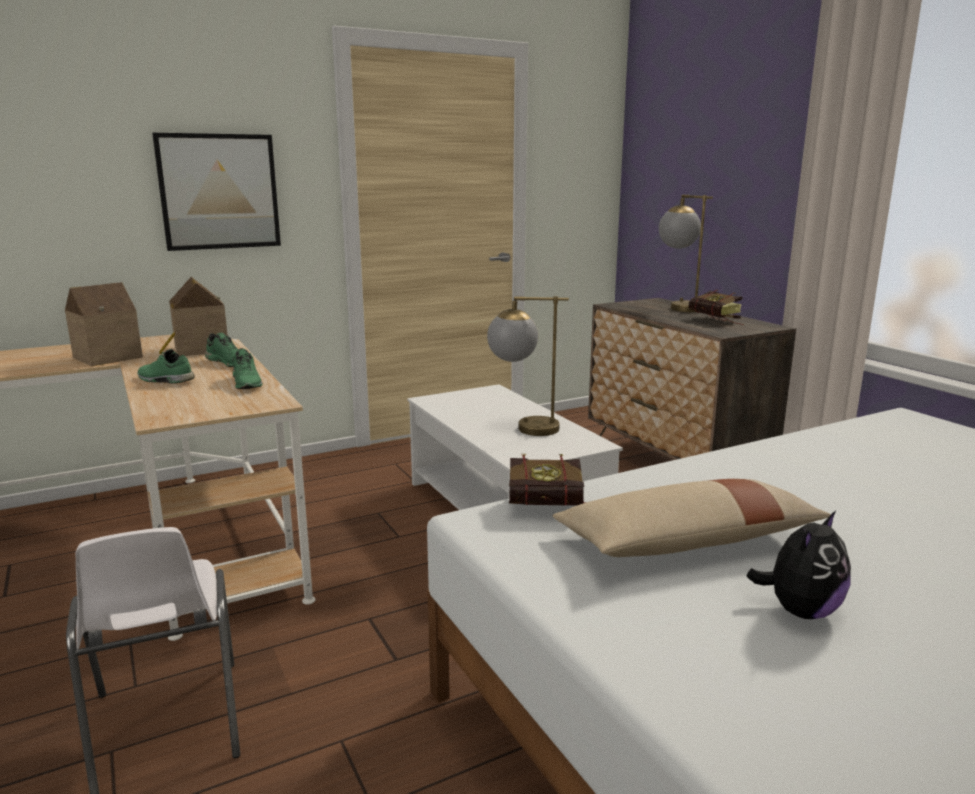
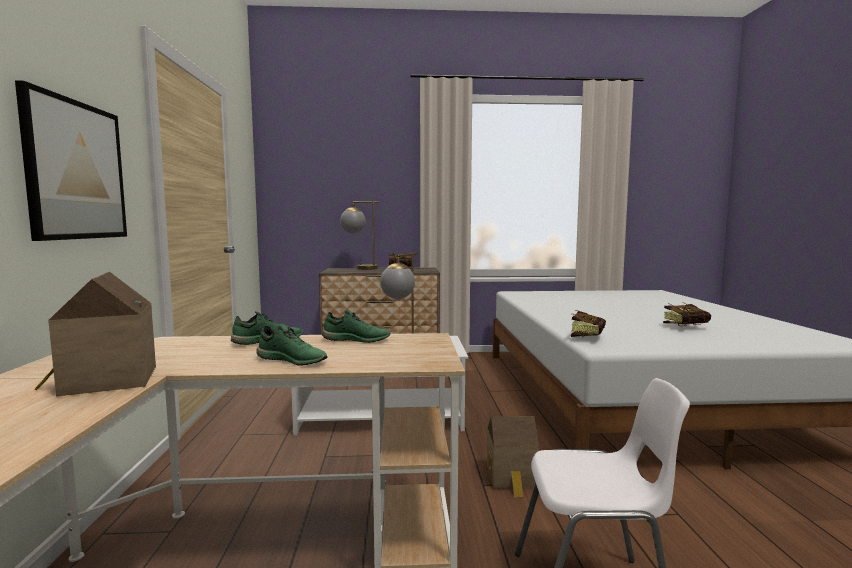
camera: 65 degrees left, 10 degrees down
(164, 380) = (293, 360): green shoe -> green shoe turned 120 degrees counterclockwise
(198, 349) = (177, 348): toy house -> toy house (512, 478)
(686, 542) = (630, 328): beige pillow -> none
(800, 611) = (689, 327): plush toy -> book

